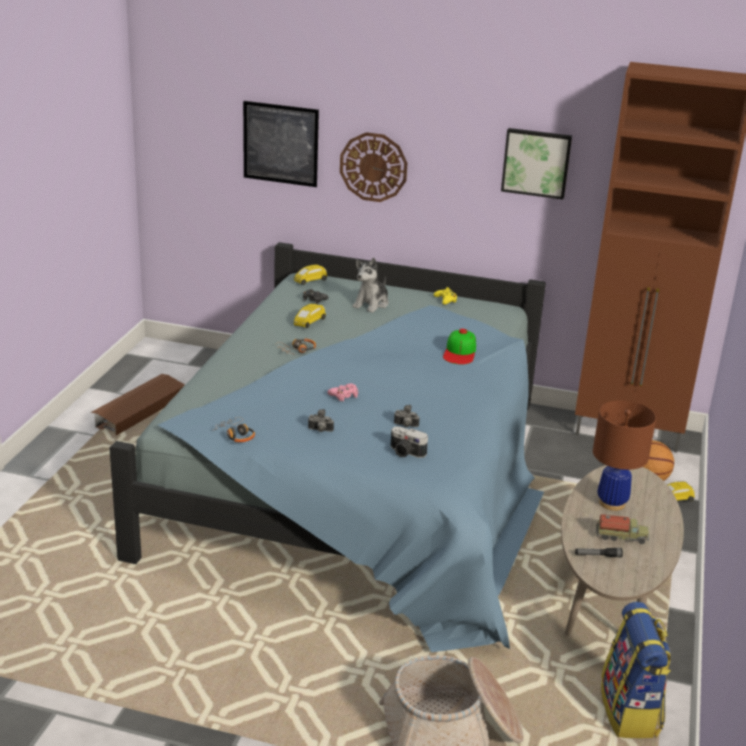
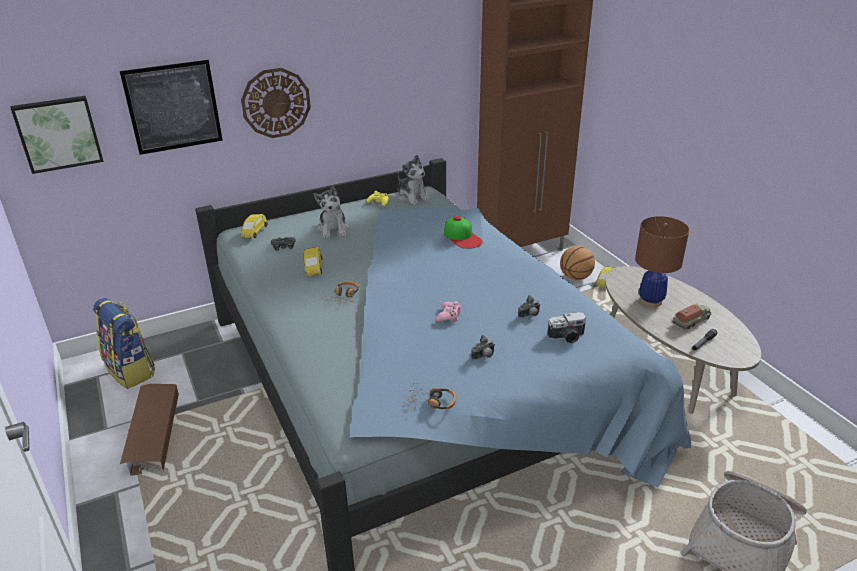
camera: 40 degrees left, 5 degrees up
(482, 308) = (412, 197): none -> plush toy
(536, 162) = (419, 57): picture -> picture (58, 133)
(630, 712) = (790, 441): backpack -> backpack (131, 371)

